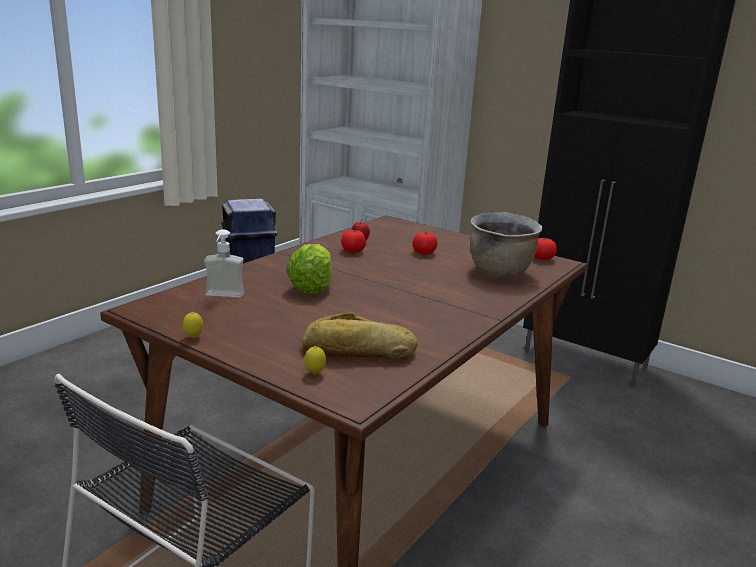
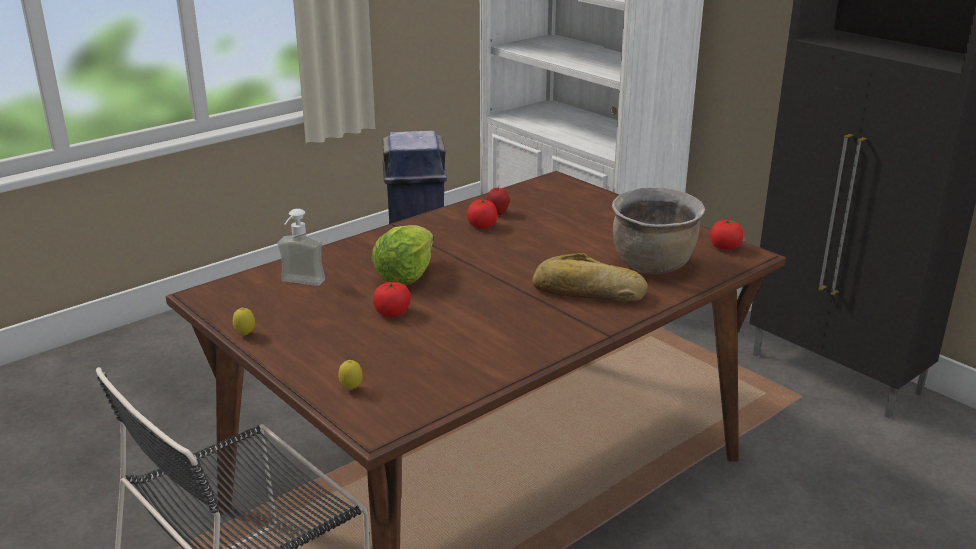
camera: 15 degrees right, 5 degrees up
(358, 351) = (414, 365): bread -> bread (587, 292)
(424, 253) = (571, 232): tomato -> tomato (392, 313)

